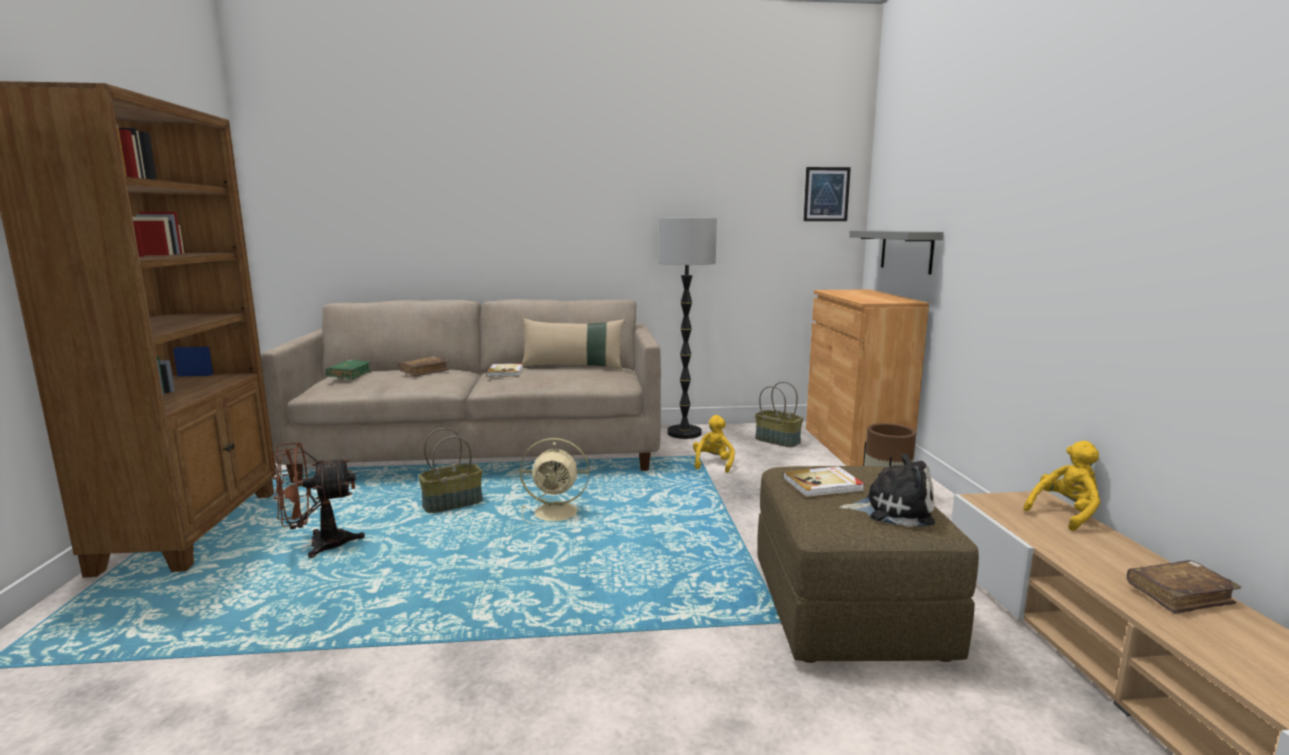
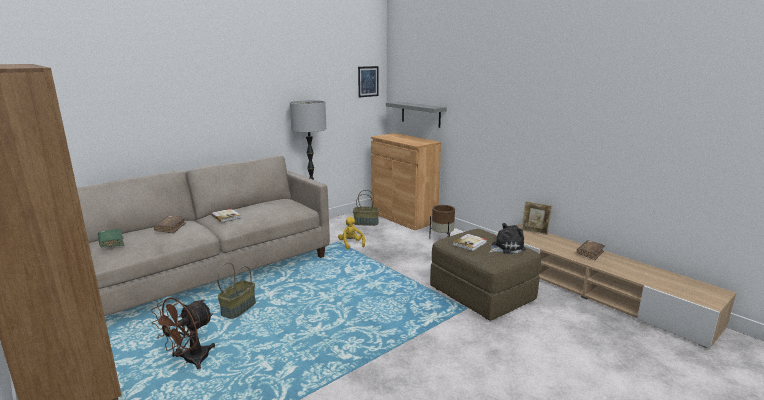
camera: 35 degrees left, 5 degrees up
(558, 513) = (308, 294): beige fan -> none
(573, 367) = (260, 204): beige pillow -> none
(1065, 514) = (534, 232): yellow plush toy -> picture frame

